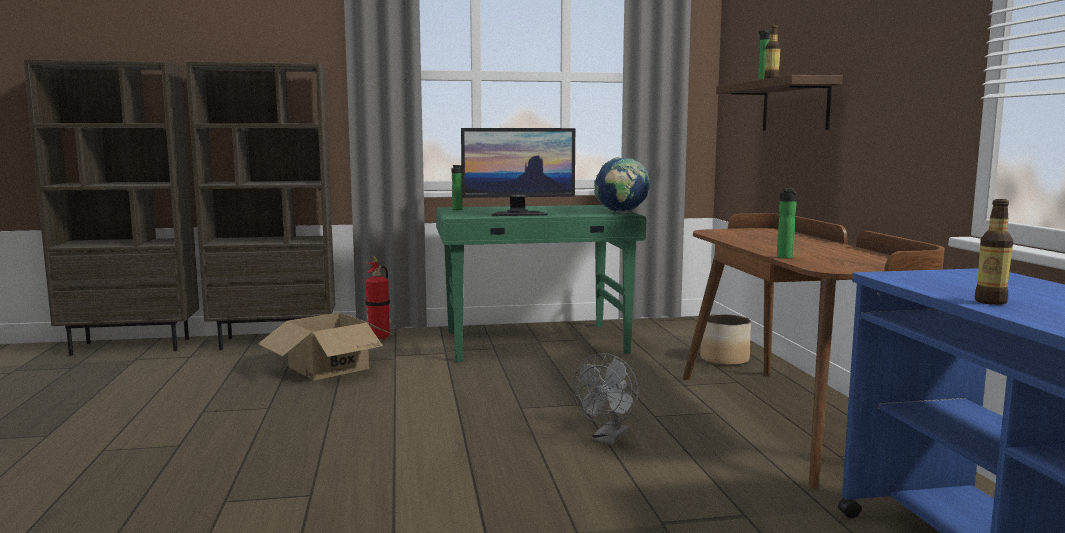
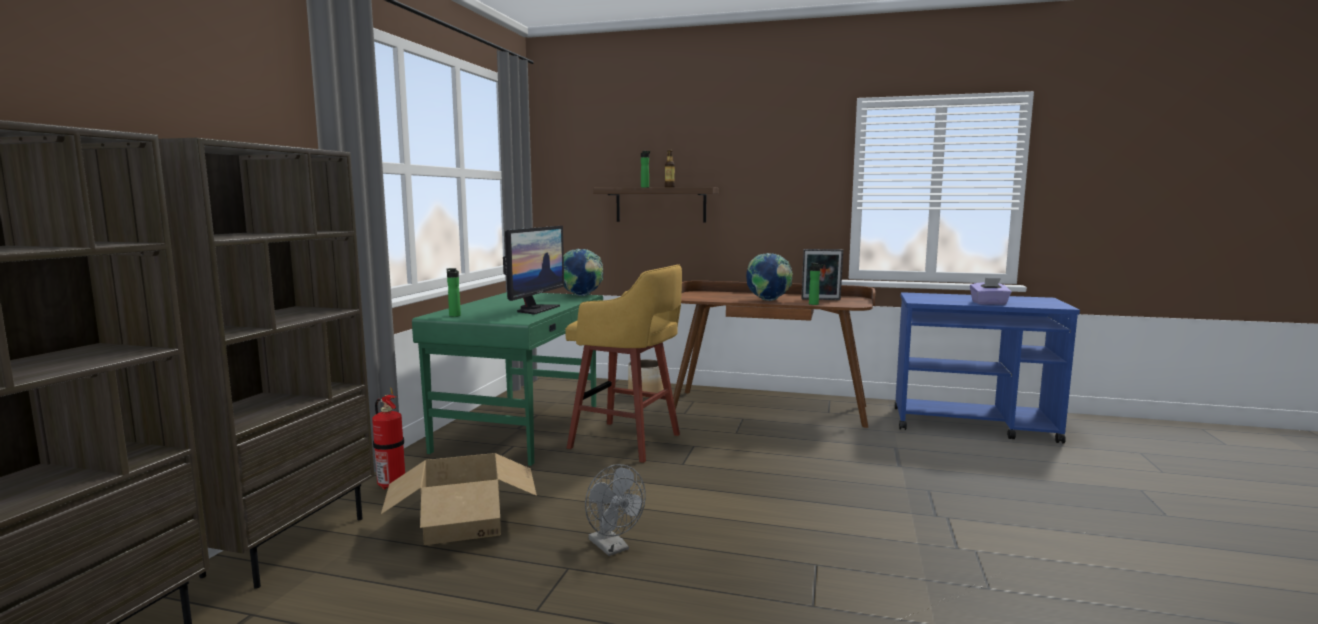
camera: 65 degrees left, 0 degrees up
(555, 379) = (628, 442): none -> yellow stool
(608, 439) = (768, 452): grey fan -> grey fan (612, 548)
(767, 246) = (768, 300): none -> globe
(840, 257) = (821, 299): none -> picture frame
(990, 302) = (989, 303): bottle -> purple tissue box

